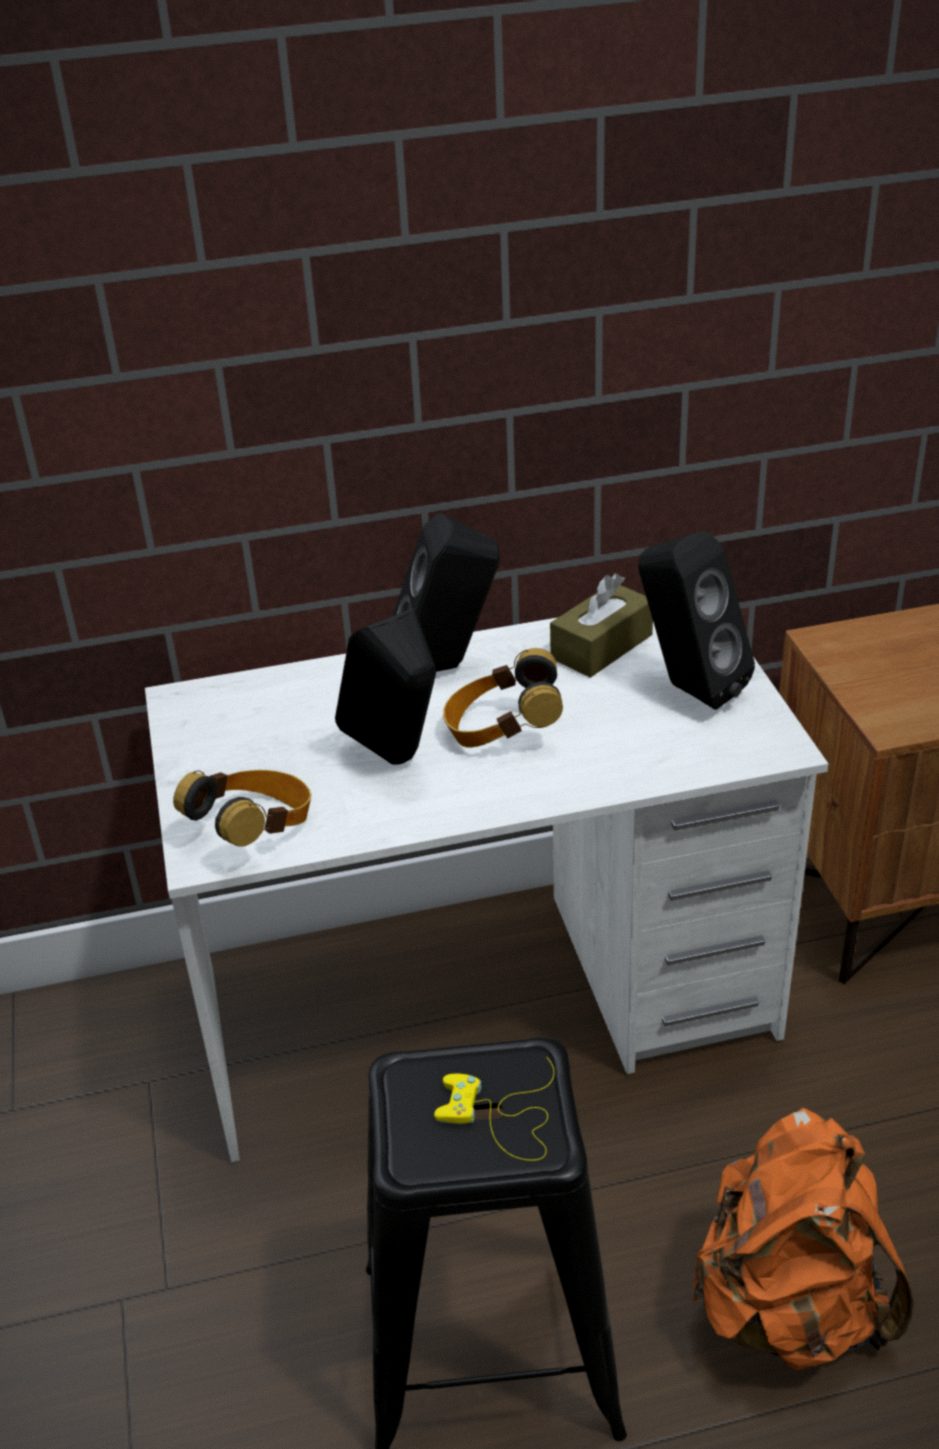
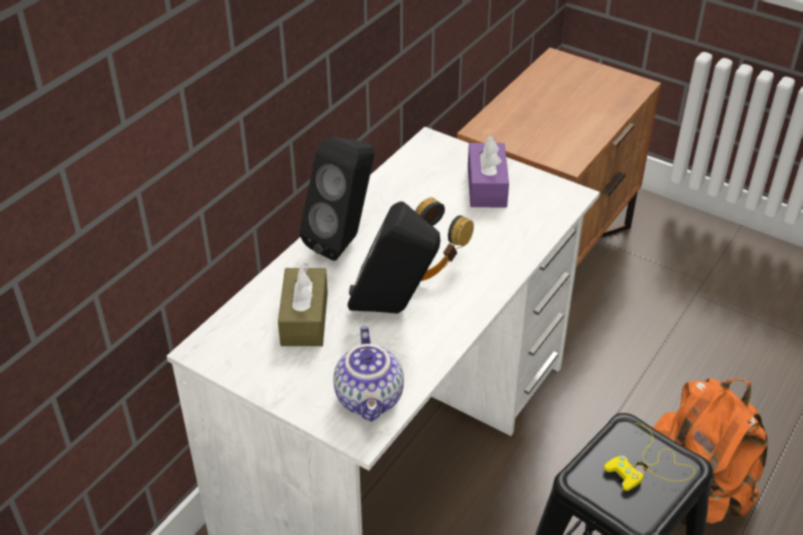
camera: 45 degrees left, 5 degrees up
(256, 831) = (371, 399): headphones -> teapot
(601, 647) = (412, 185): brown tissue box -> brown tissue box (304, 318)
(687, 688) = (486, 186): black speaker -> purple tissue box

